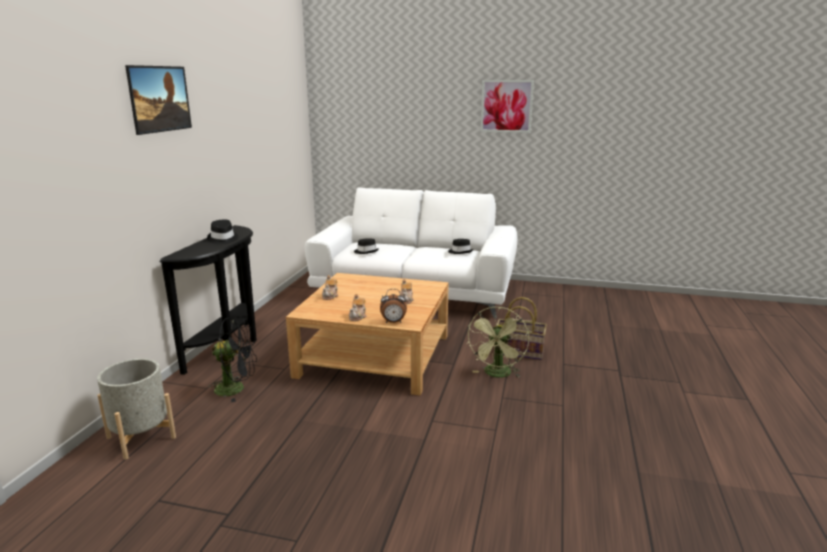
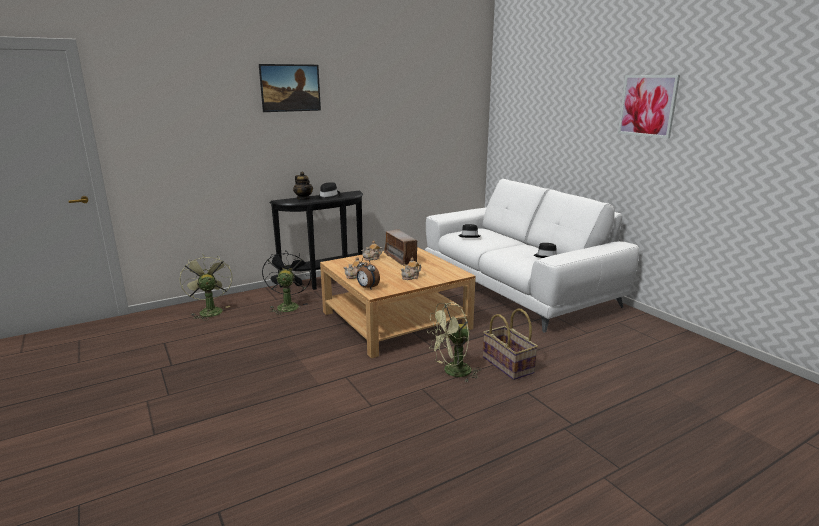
camera: 45 degrees right, 0 degrees up
(141, 437) = (209, 311): grey planter -> green fan
(200, 247) = (304, 199): none -> teapot
(236, 388) = (287, 305): black fan -> black fan turned 135 degrees counterclockwise
(356, 287) = (401, 258): none -> radio

